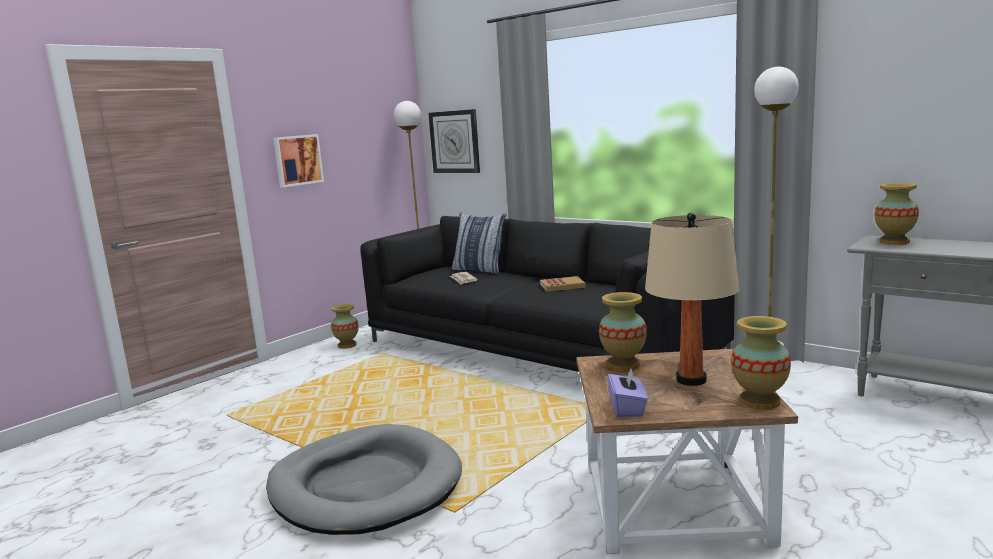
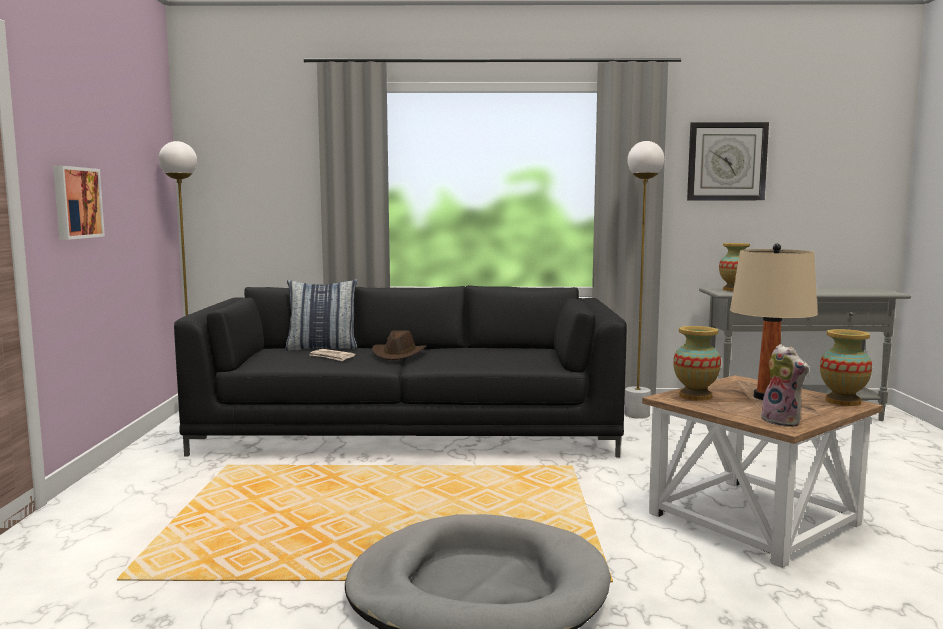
camera: 40 degrees left, 5 degrees down
(347, 345) = (152, 466): vase -> none
(455, 142) = (233, 198): wall clock -> wall clock (726, 161)
(514, 283) = (399, 354): none -> brown hat
(562, 286) = (460, 352): book -> none
(627, 409) = (783, 421): purple tissue box -> plush toy

